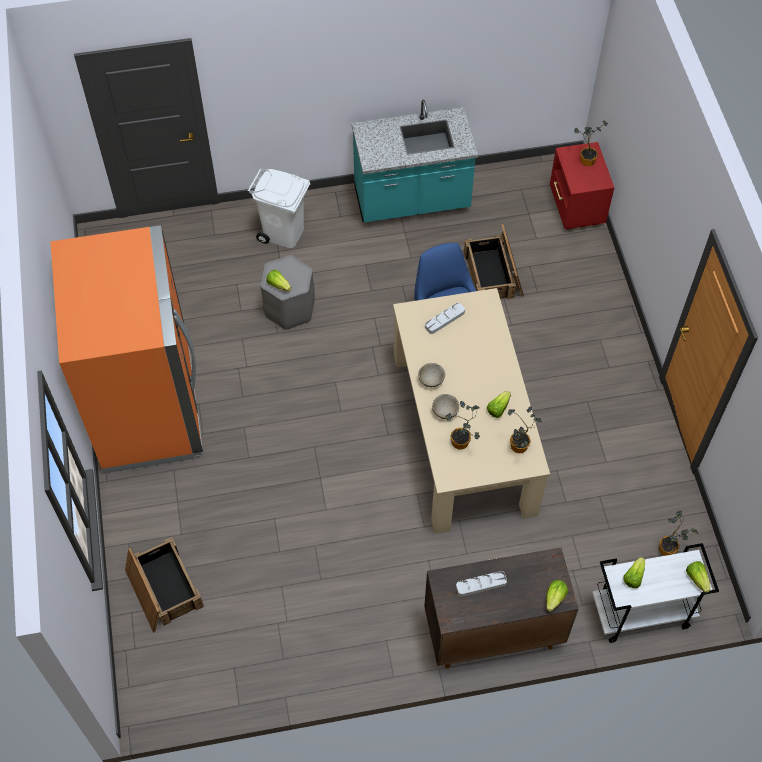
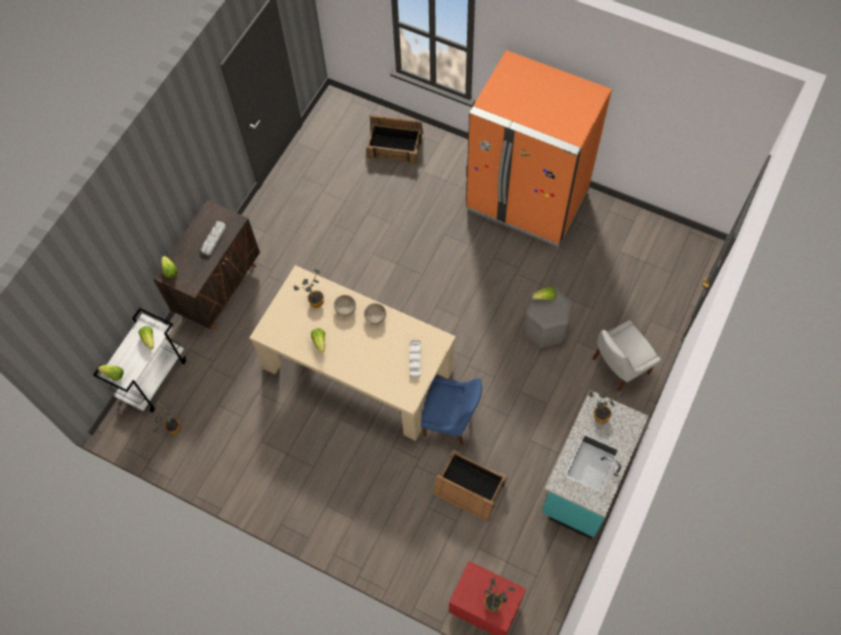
camera: 130 degrees right, 5 degrees up
(283, 233) = (618, 367): white trash can -> white chair
(518, 448) = (281, 332): potted plant -> potted plant (599, 414)

